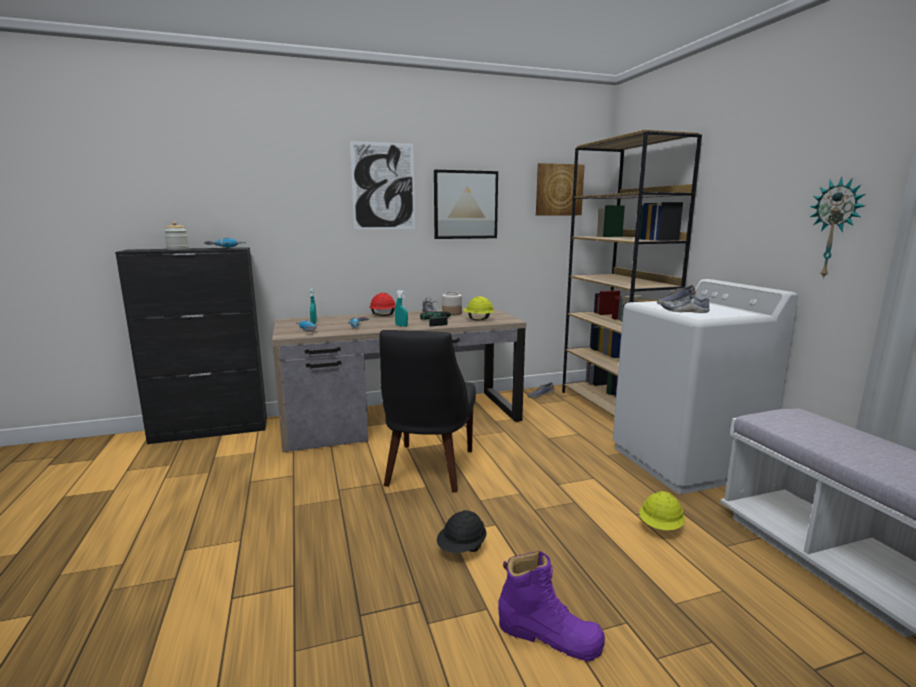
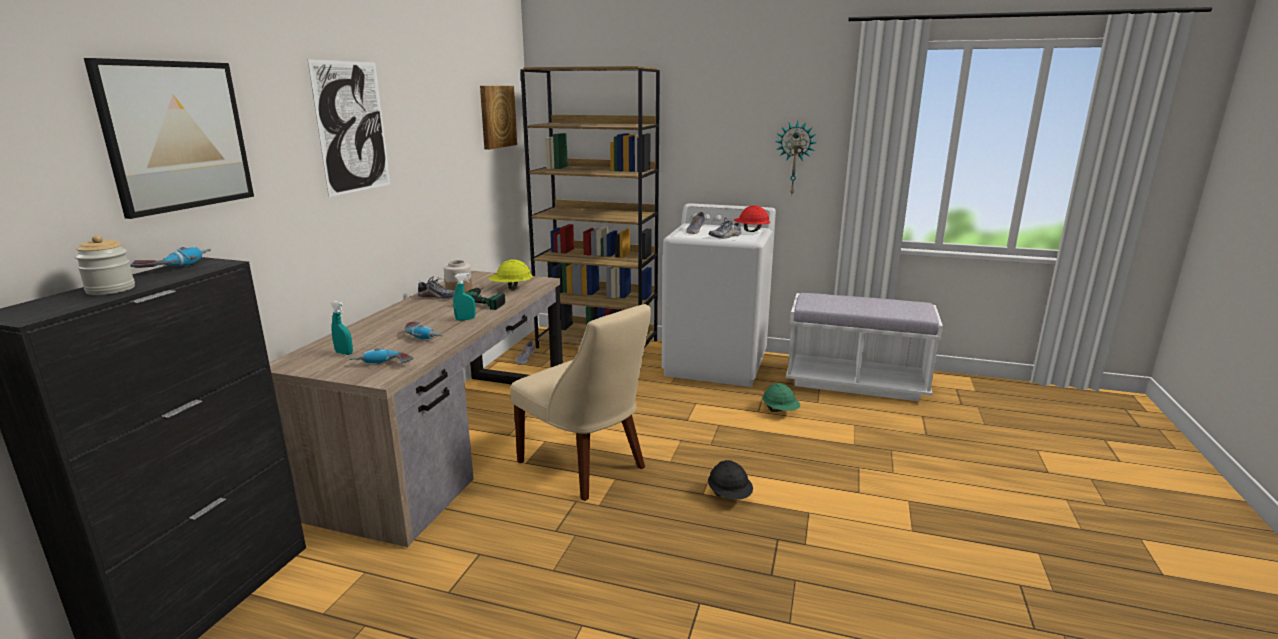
camera: 55 degrees left, 5 degrees up
(383, 315) = (390, 314): red hard hat -> red hard hat (751, 231)
(428, 469) = (585, 466): black chair -> beige chair
(465, 205) = (430, 144): picture -> picture (176, 136)
(549, 635) = (851, 499): purple boot -> none
(660, 527) = (780, 411): yellow hard hat -> green hard hat

